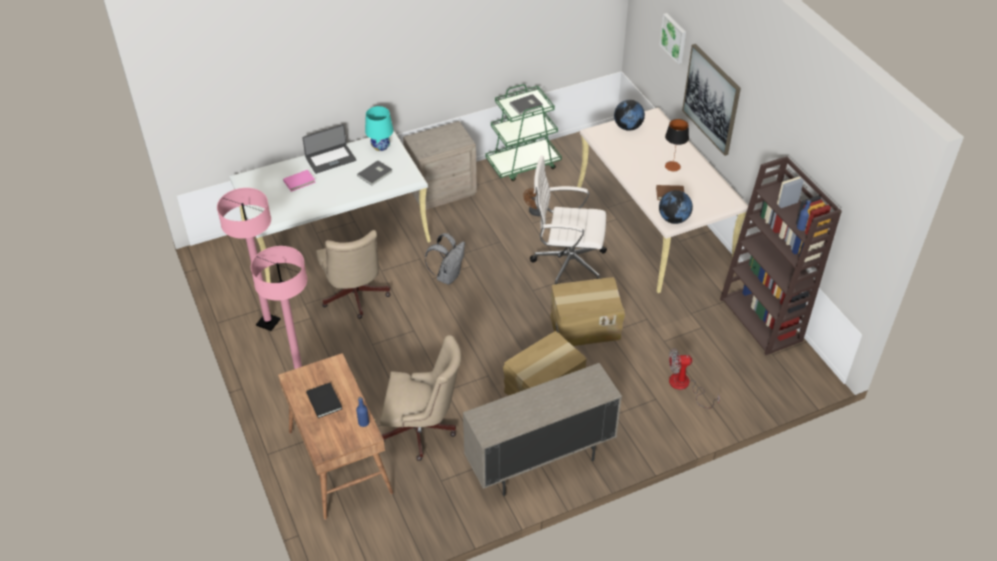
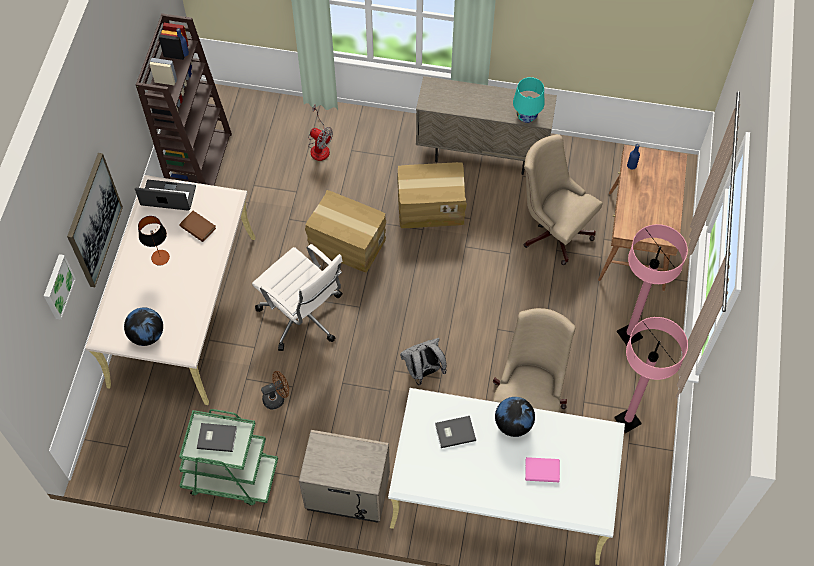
camera: 145 degrees left, 15 degrees up
(325, 400) = (651, 201): black book -> none
(330, 159) = (488, 487): laptop -> laptop (168, 196)
(381, 146) = (421, 472): turquoise table lamp -> turquoise table lamp (526, 116)
(673, 219) = (224, 199): globe -> globe (513, 424)

